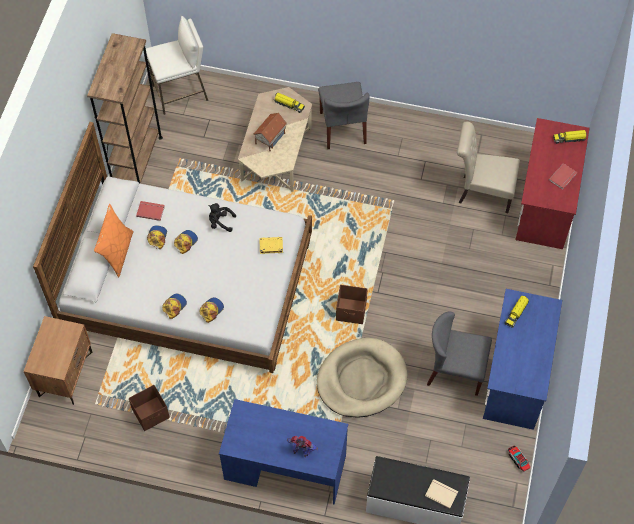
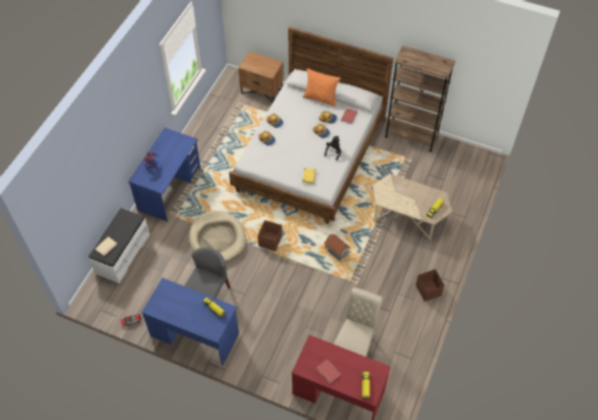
camera: 100 degrees right, 5 degrees down
(151, 414) = (224, 128): brown storage box -> brown storage box (428, 291)
(180, 93) = (468, 165): white stool -> none
(270, 138) = (405, 194): toy house -> toy house (336, 251)
(343, 128) = (427, 261): grey chair -> none

